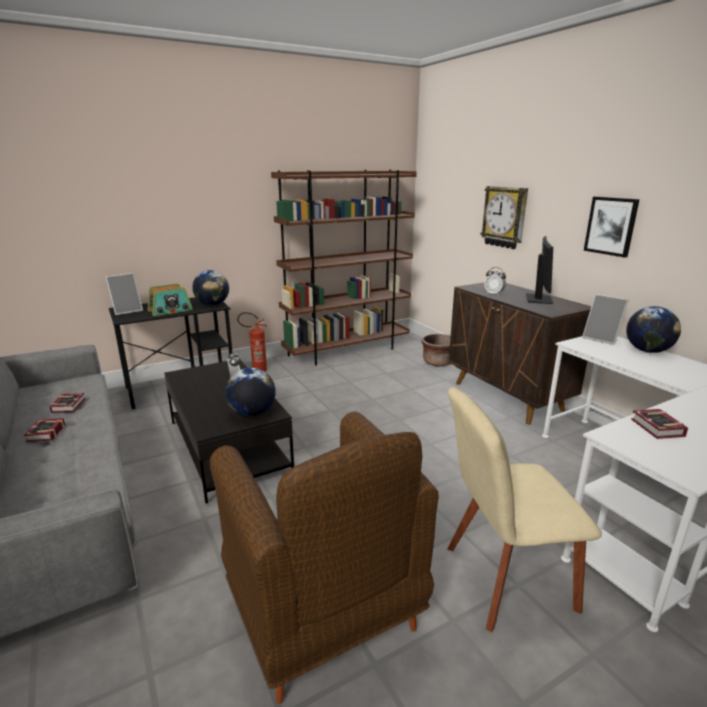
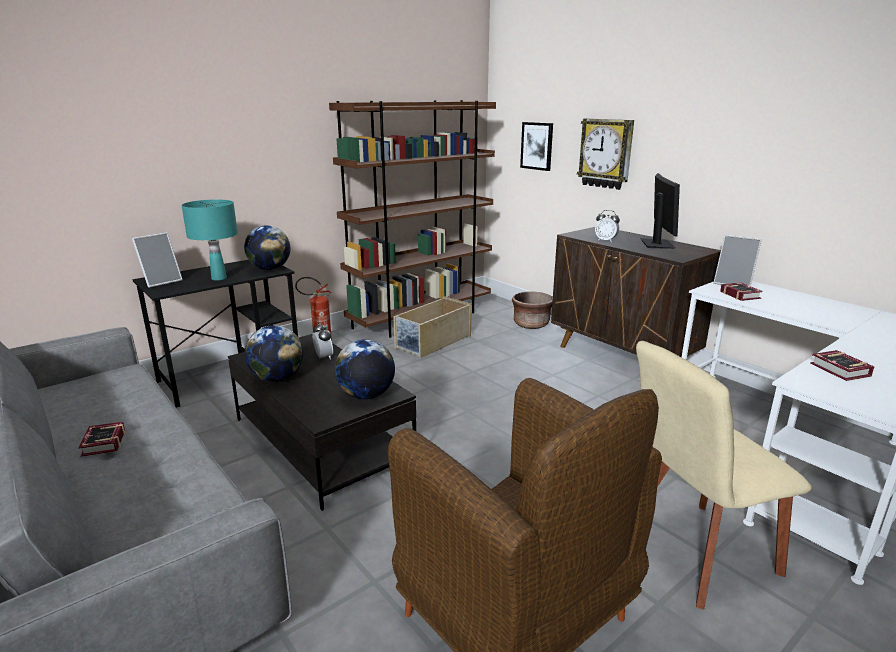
camera: 10 degrees left, 0 degrees up
(70, 405) = (119, 405): book -> book (739, 294)
(170, 310) = (219, 278): radio -> turquoise table lamp
(348, 372) = (433, 342): none -> beige storage box
(611, 226) = (735, 160): picture -> picture (537, 146)
(647, 351) = (785, 293): globe -> globe (277, 378)

